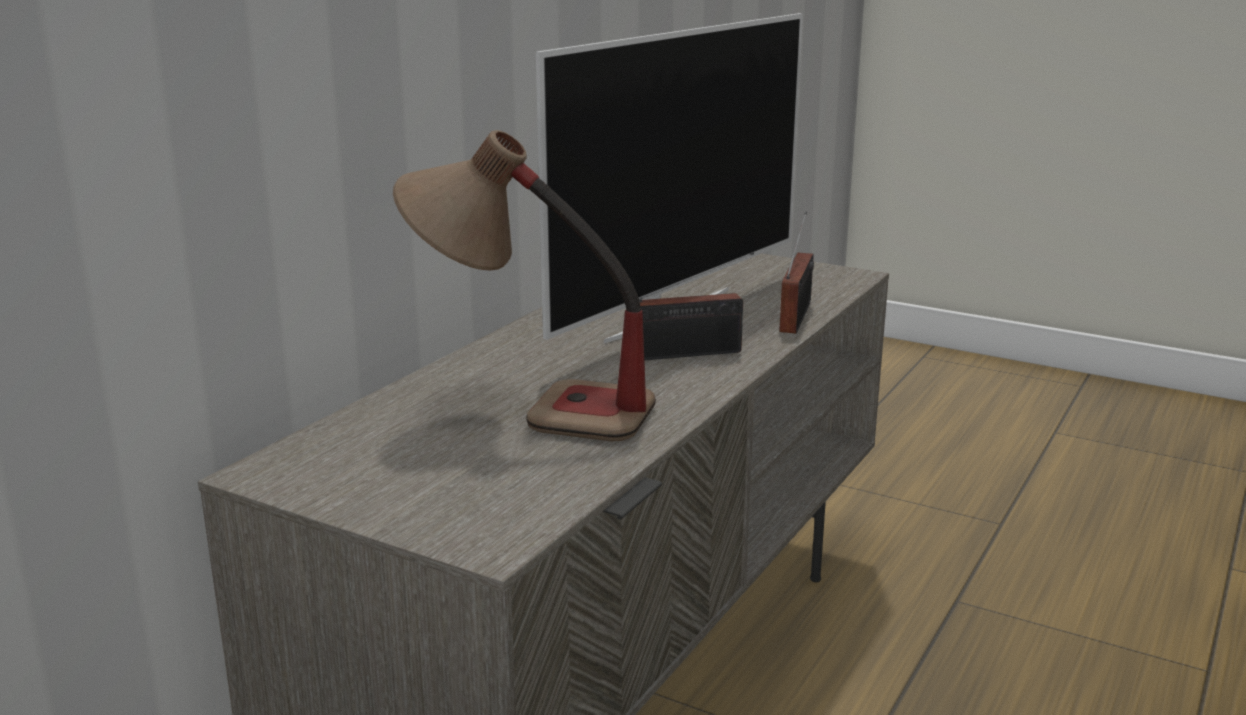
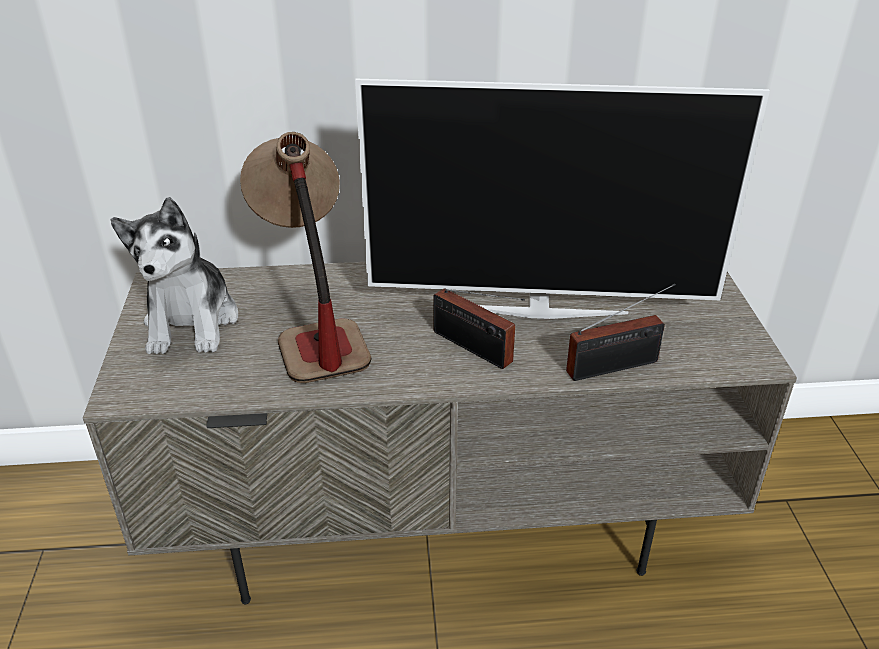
camera: 55 degrees right, 15 degrees up
(400, 469) = (192, 322): none -> plush toy

